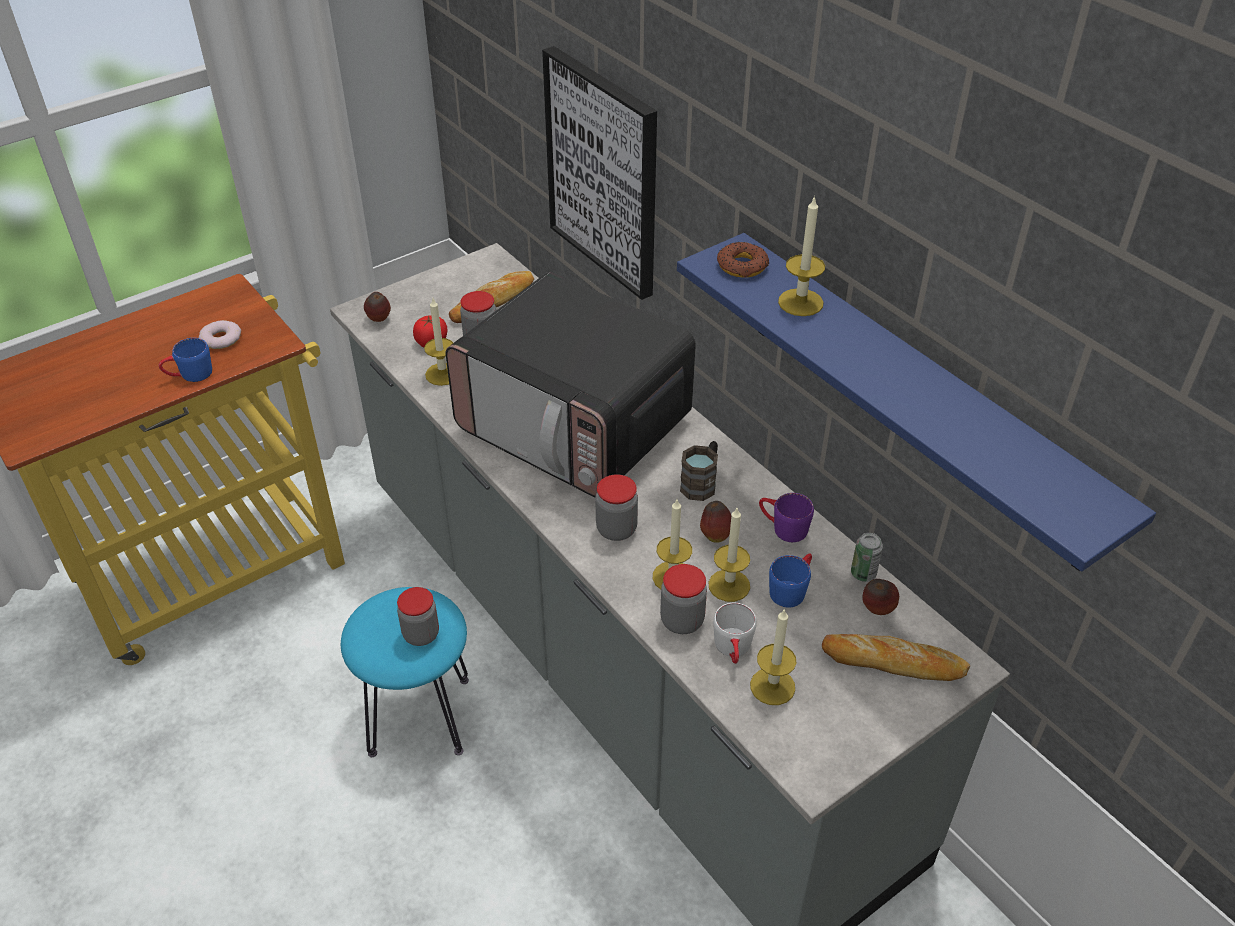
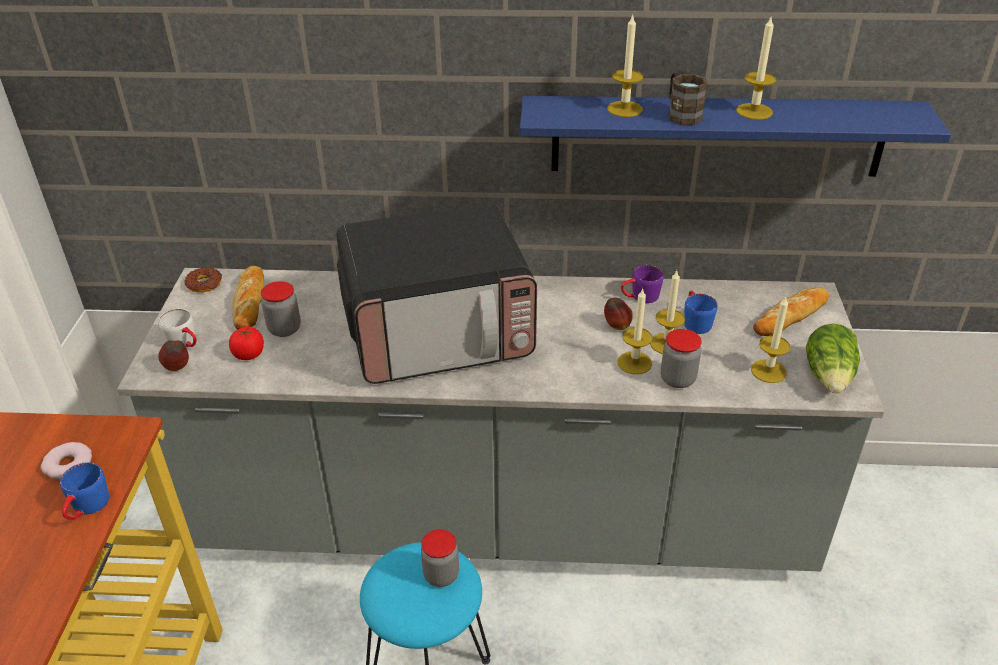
camera: 50 degrees left, 5 degrees down
(442, 374) = (293, 366): candle -> candle (754, 111)
(604, 172) = (332, 126): picture -> none
(616, 529) = (563, 364): jar -> none
(701, 482) = (562, 307): brown mug -> brown mug (681, 114)
(733, 650) = (724, 371): white mug -> white mug (186, 343)
(742, 266) = (559, 110): donut -> donut (204, 284)
(820, 742) = (829, 376): none -> lettuce
(863, 573) = (710, 289): can -> none
(877, 610) = (744, 300): apple -> none

